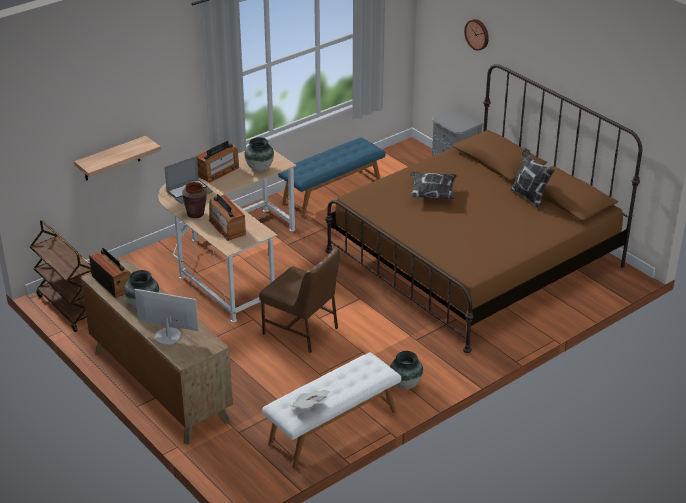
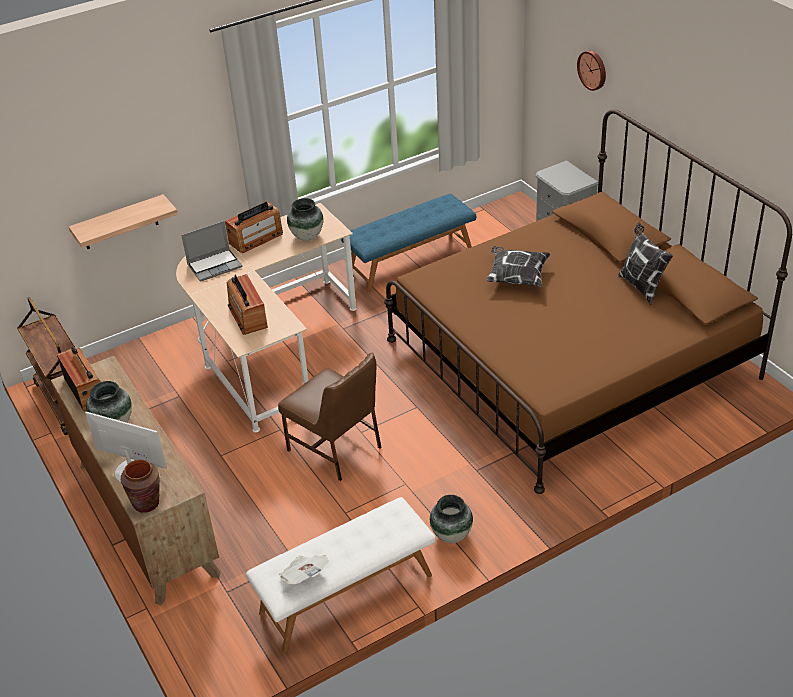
camera: 10 degrees right, 5 degrees up
(196, 214) = (214, 296): brown vase -> brown vase (147, 503)

